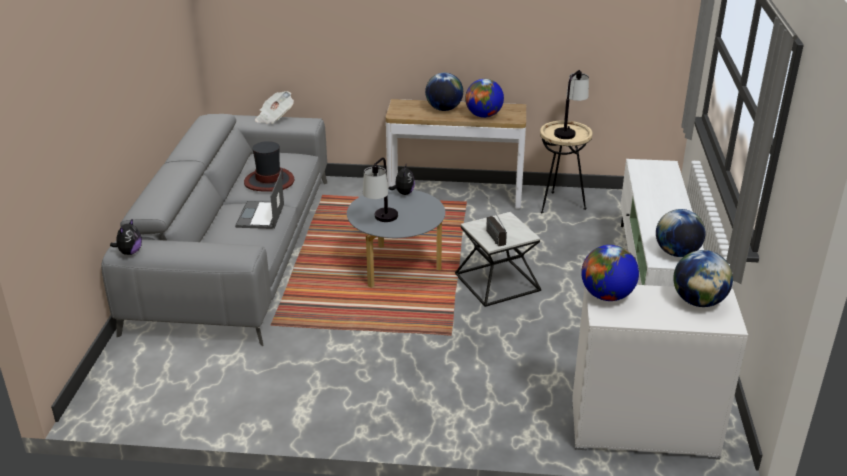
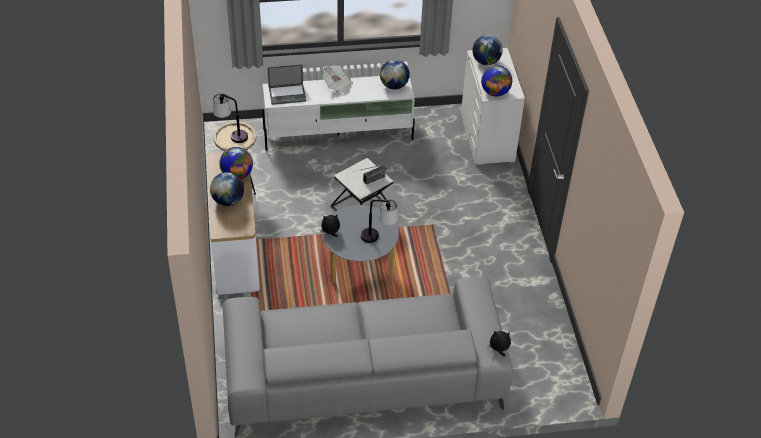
camera: 105 degrees left, 15 degrees up
(260, 216) = (389, 312): laptop -> laptop (287, 94)
(269, 181) = (330, 324): hat -> none
(274, 117) = (237, 331): newspaper -> newspaper (338, 86)

